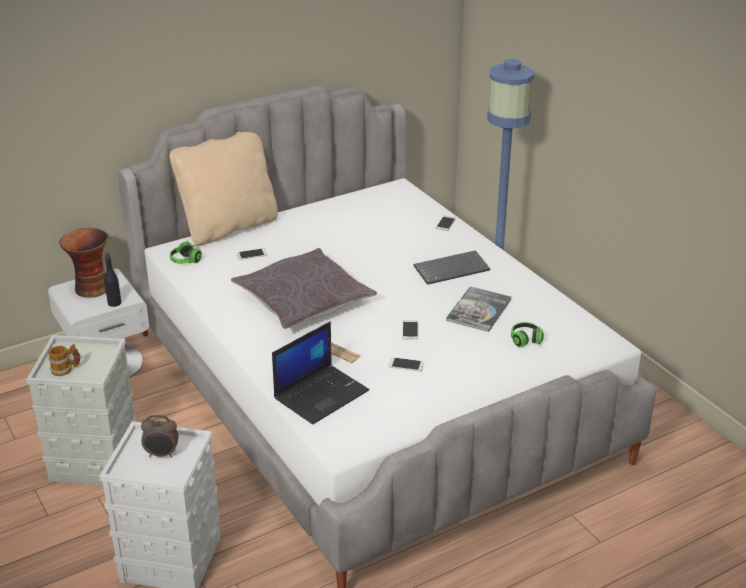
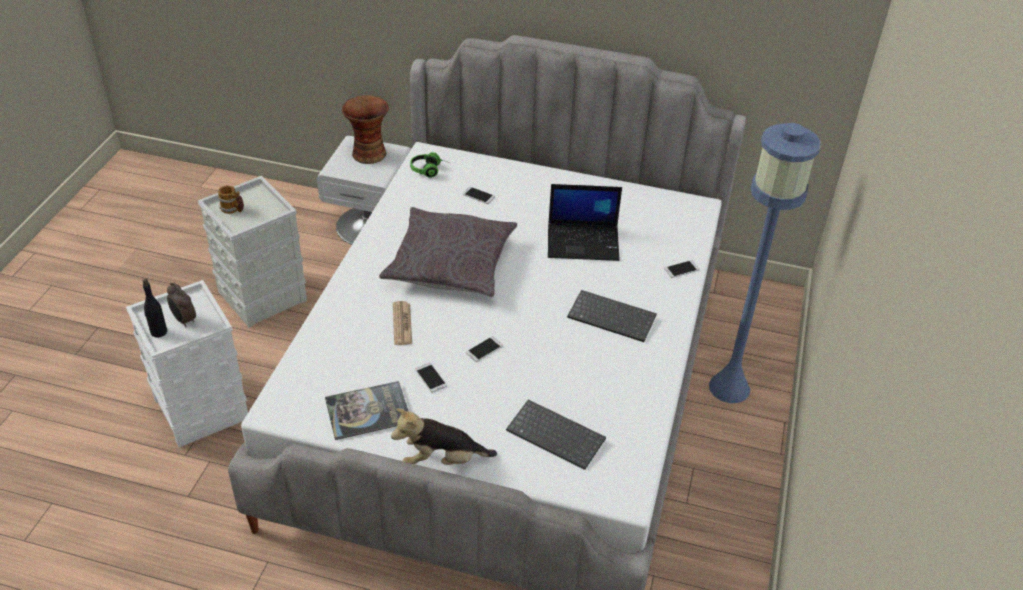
camera: 45 degrees right, 10 degrees up
(114, 303) = (364, 176): black bottle -> black bottle (158, 332)
(229, 227) = (500, 160): beige pillow -> none
(321, 394) = (334, 354): laptop -> laptop (584, 242)
(479, 310) = (569, 373): book -> book (368, 411)
(490, 398) = (442, 460): none -> plush toy
(527, 342) = (557, 435): headphones -> keyboard

